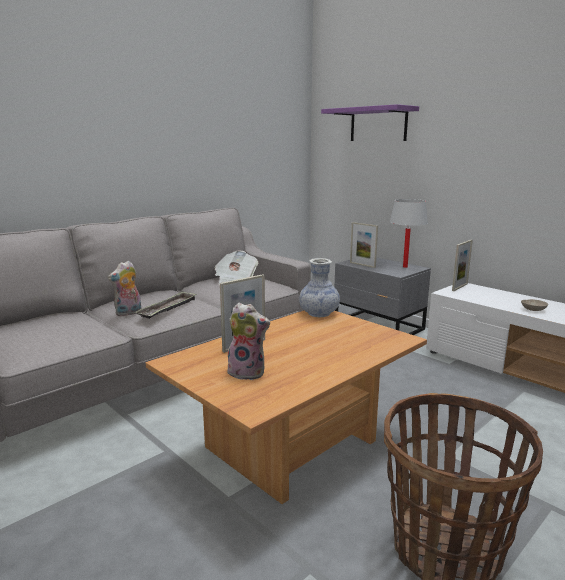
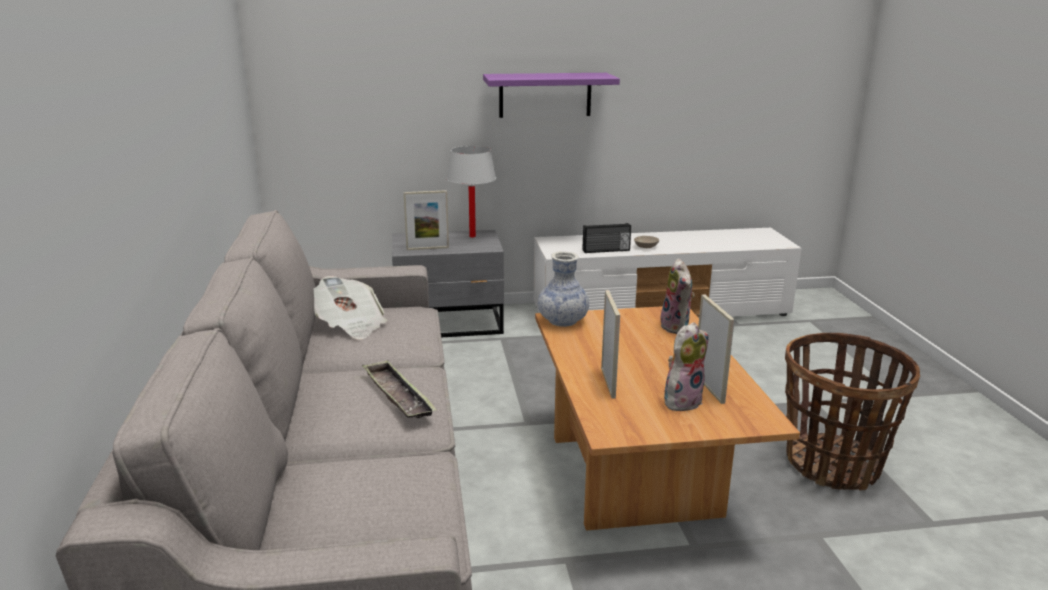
camera: 55 degrees left, 5 degrees up
(128, 313) = (369, 426): plush toy -> plush toy (677, 327)
(378, 124) = (384, 45): purple shelf -> purple shelf (545, 95)
(459, 287) = (550, 244): picture frame -> picture frame (708, 388)
(491, 302) = (606, 250): none -> radio

